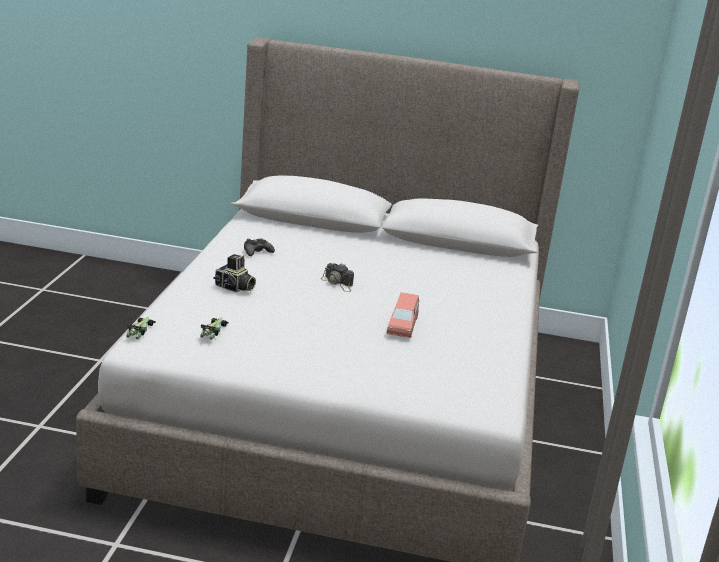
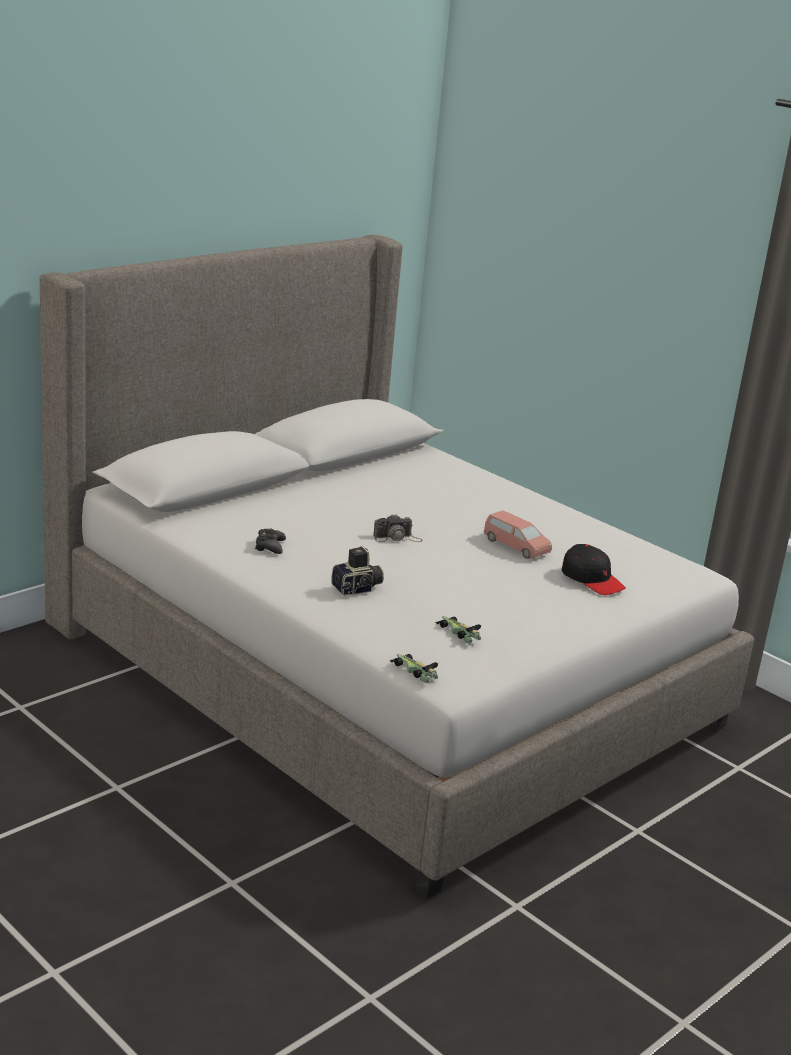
camera: 55 degrees left, 0 degrees up
(393, 365) = (592, 579): none -> black cap

